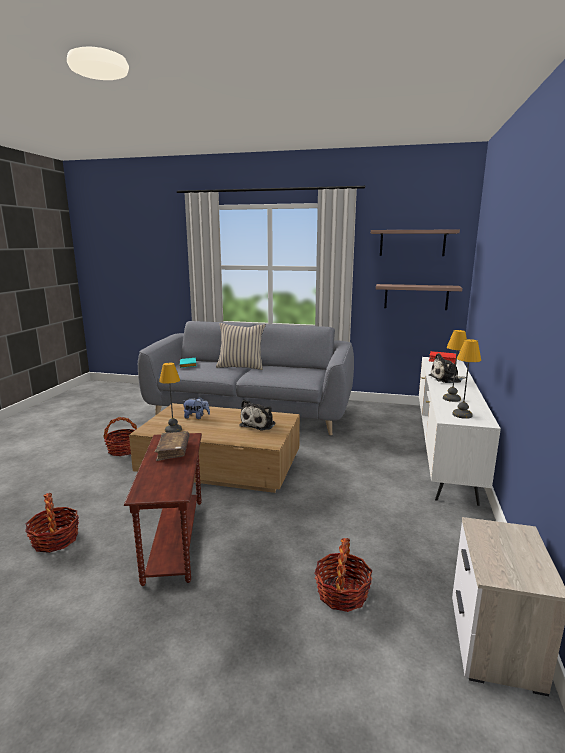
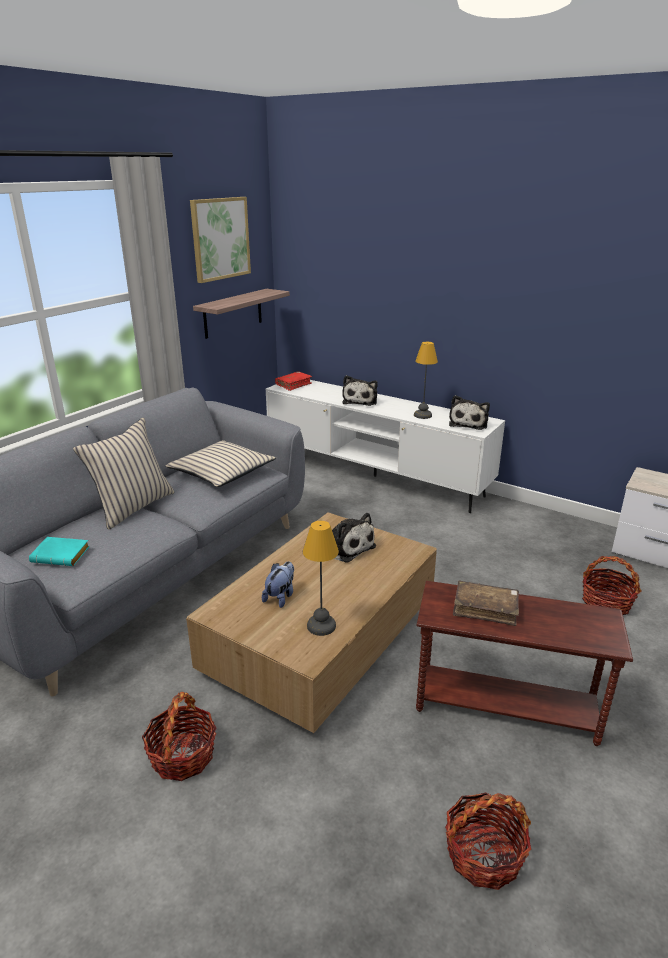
camera: 70 degrees left, 10 degrees up
(294, 373) = (221, 472): none -> beige pillow
(412, 243) = (220, 239): shelf -> picture
(462, 415) = (469, 423): table lamp -> plush toy

